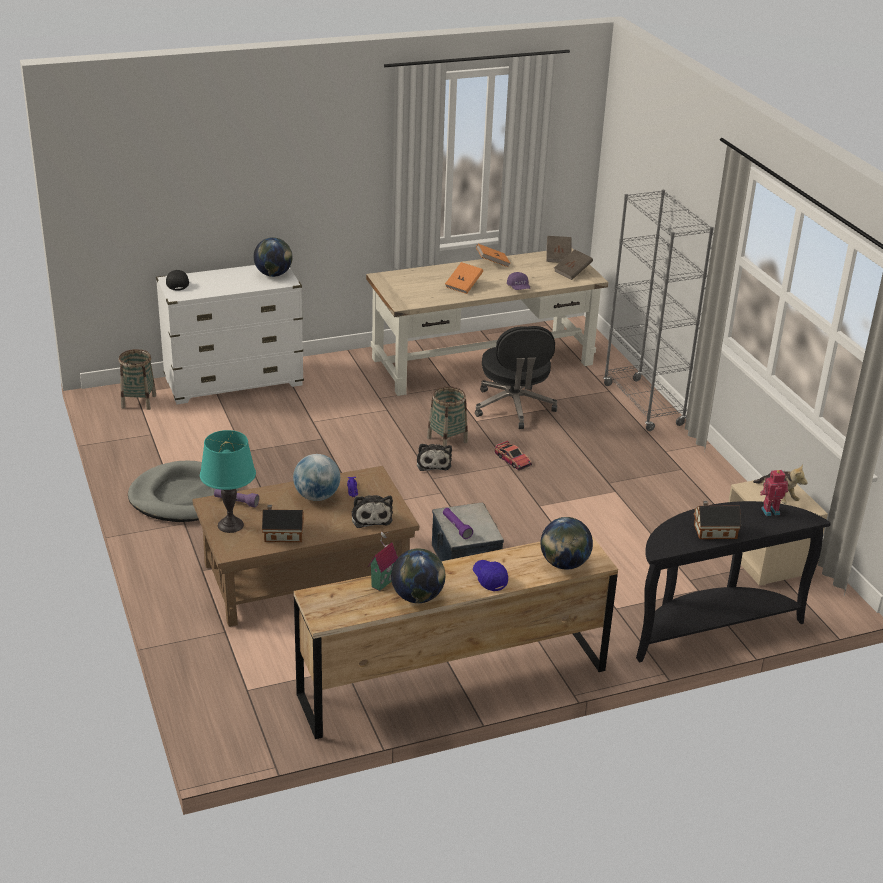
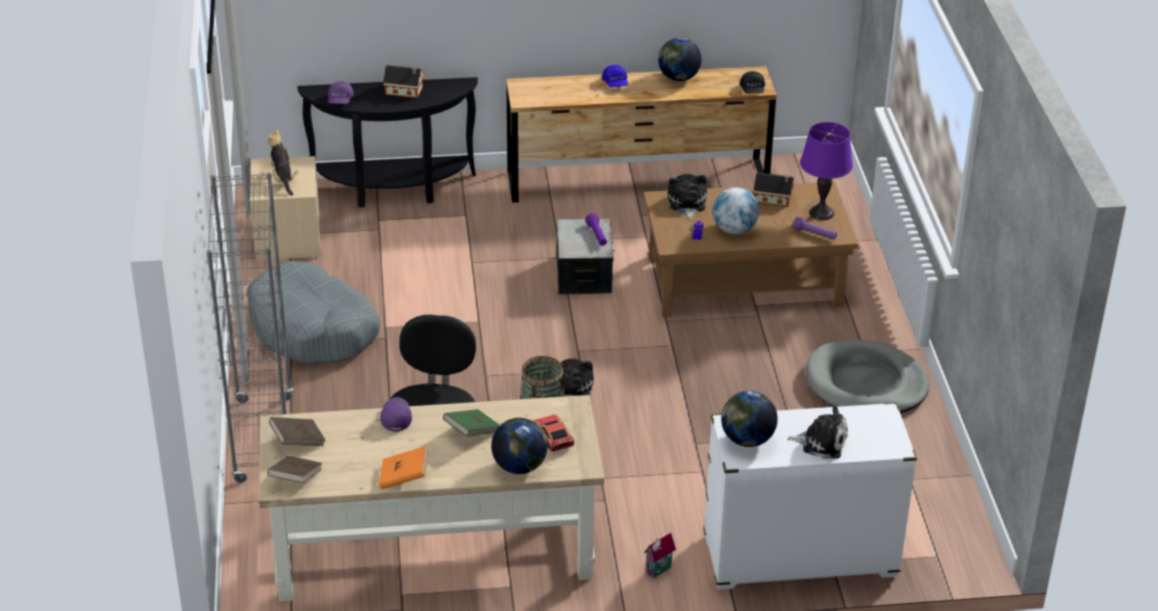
camera: 165 degrees left, 5 degrees up
(139, 401) = (930, 538): basket -> none
(177, 284) = (885, 437): black cap -> black cap (752, 90)
(222, 278) = (821, 442): none -> plush toy
(230, 525) = (821, 213): turquoise table lamp -> purple table lamp
(381, 582) = (704, 92): toy house -> toy house (659, 571)
(463, 286) = (472, 432): orange book -> green book
(513, 460) = (477, 381): toy car -> toy car (553, 435)
(564, 564) = (548, 86): globe -> globe (519, 467)
(672, 481) = (313, 329): none -> grey dog bed
(770, 511) = (340, 100): toy robot -> purple cap

